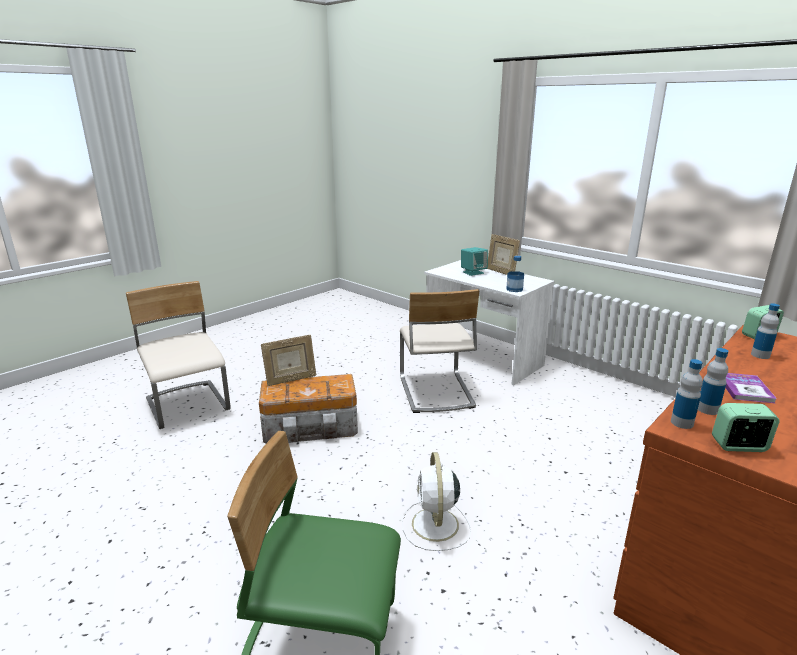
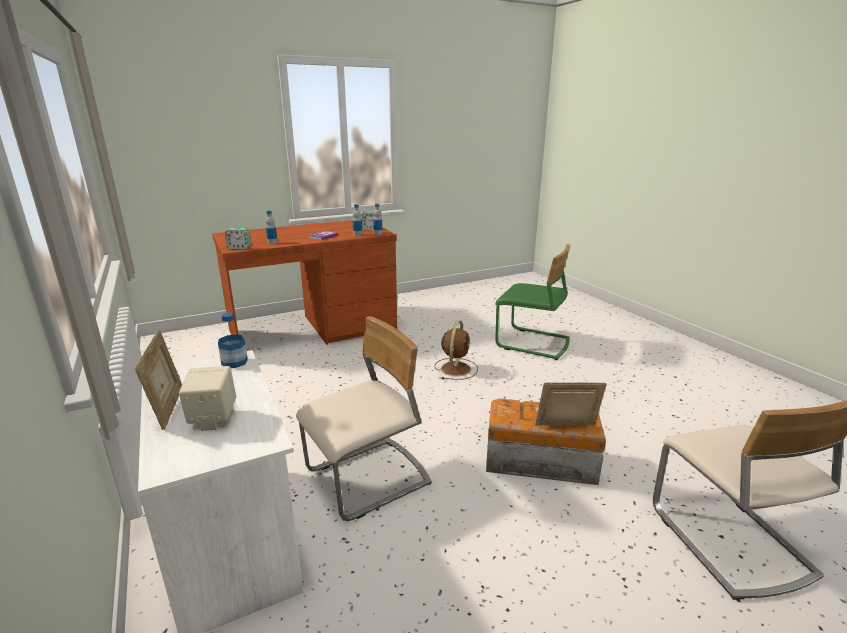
camera: 160 degrees left, 0 degrees up
(435, 392) = (368, 479): beige chair -> beige chair turned 45 degrees clockwise
(435, 526) = (456, 368): white fan -> brown fan
(473, 272) = (213, 420): turquoise speaker -> beige speaker

